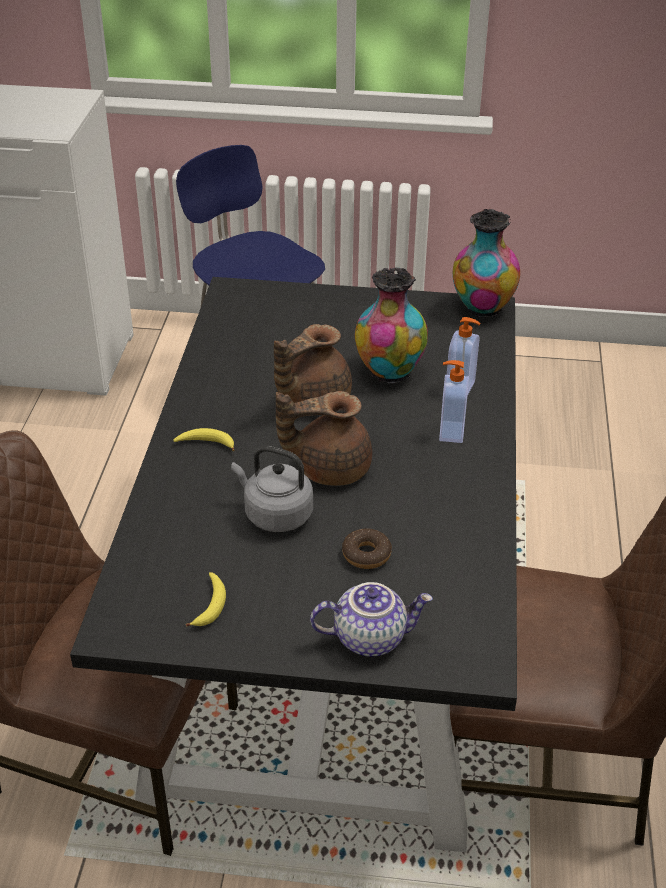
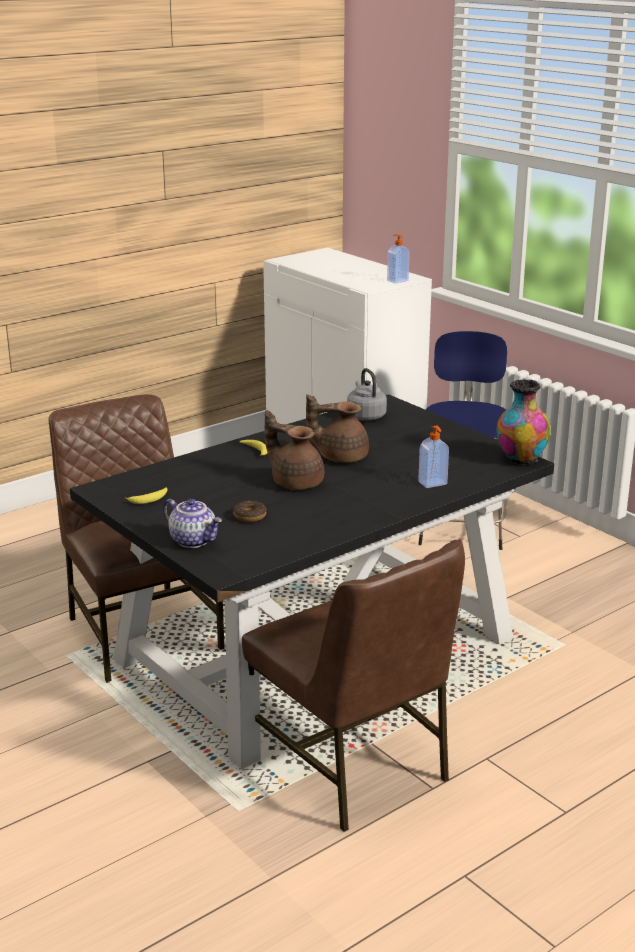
camera: 45 degrees right, 15 degrees down
(275, 514) = (236, 486): grey kettle -> grey kettle (365, 416)
(389, 371) = (406, 462): vase -> none
(450, 432) = (388, 496): soap dispenser -> soap dispenser (397, 280)

